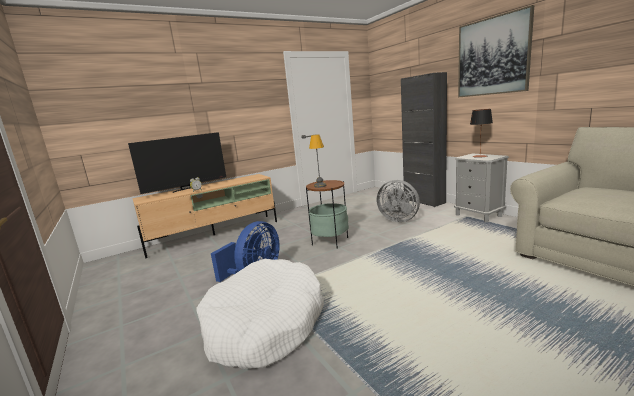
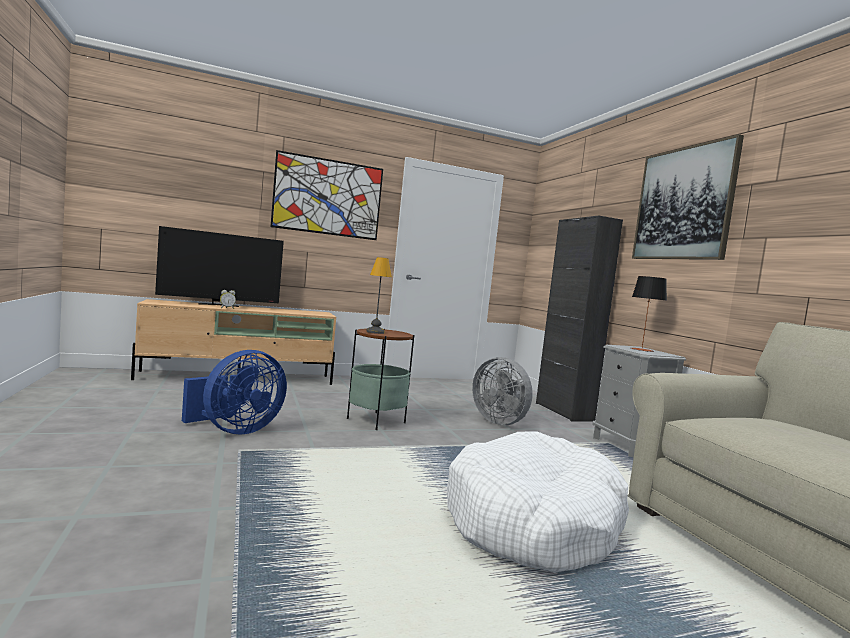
camera: 10 degrees right, 10 degrees down
(238, 92) = (328, 197): none -> picture
(265, 324) = (187, 479): white dog bed -> white dog bed (533, 522)

